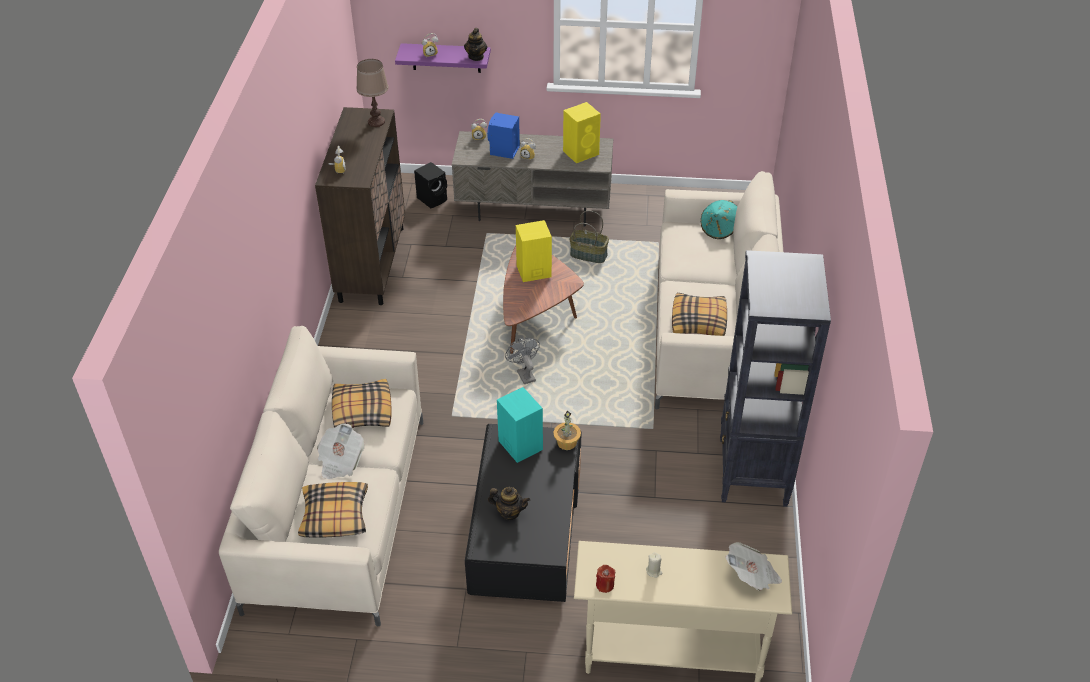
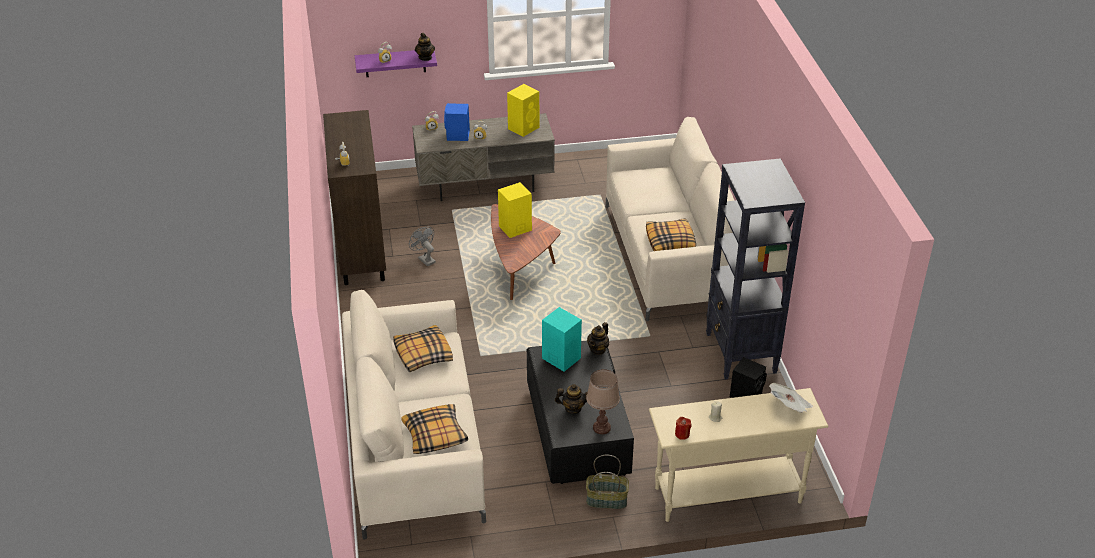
camera: 15 degrees left, 5 degrees down
(340, 461) = (421, 394): newspaper -> none
(376, 122) = (357, 121): brown table lamp -> brown table lamp (601, 428)
(433, 199) = (393, 189): black speaker -> black speaker (746, 395)
(524, 374) = (528, 313): grey fan -> grey fan (424, 259)
(567, 442) = (598, 349): potted plant -> teapot
(589, 255) = (546, 213): basket -> basket (607, 499)
(719, 229) = (659, 170): turquoise hat -> none

